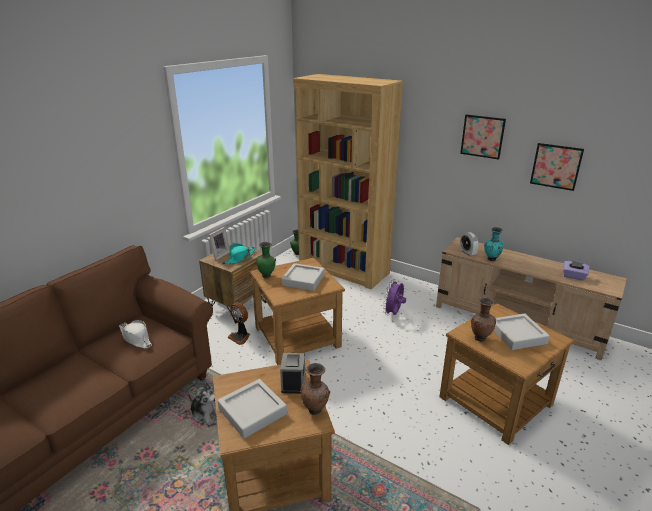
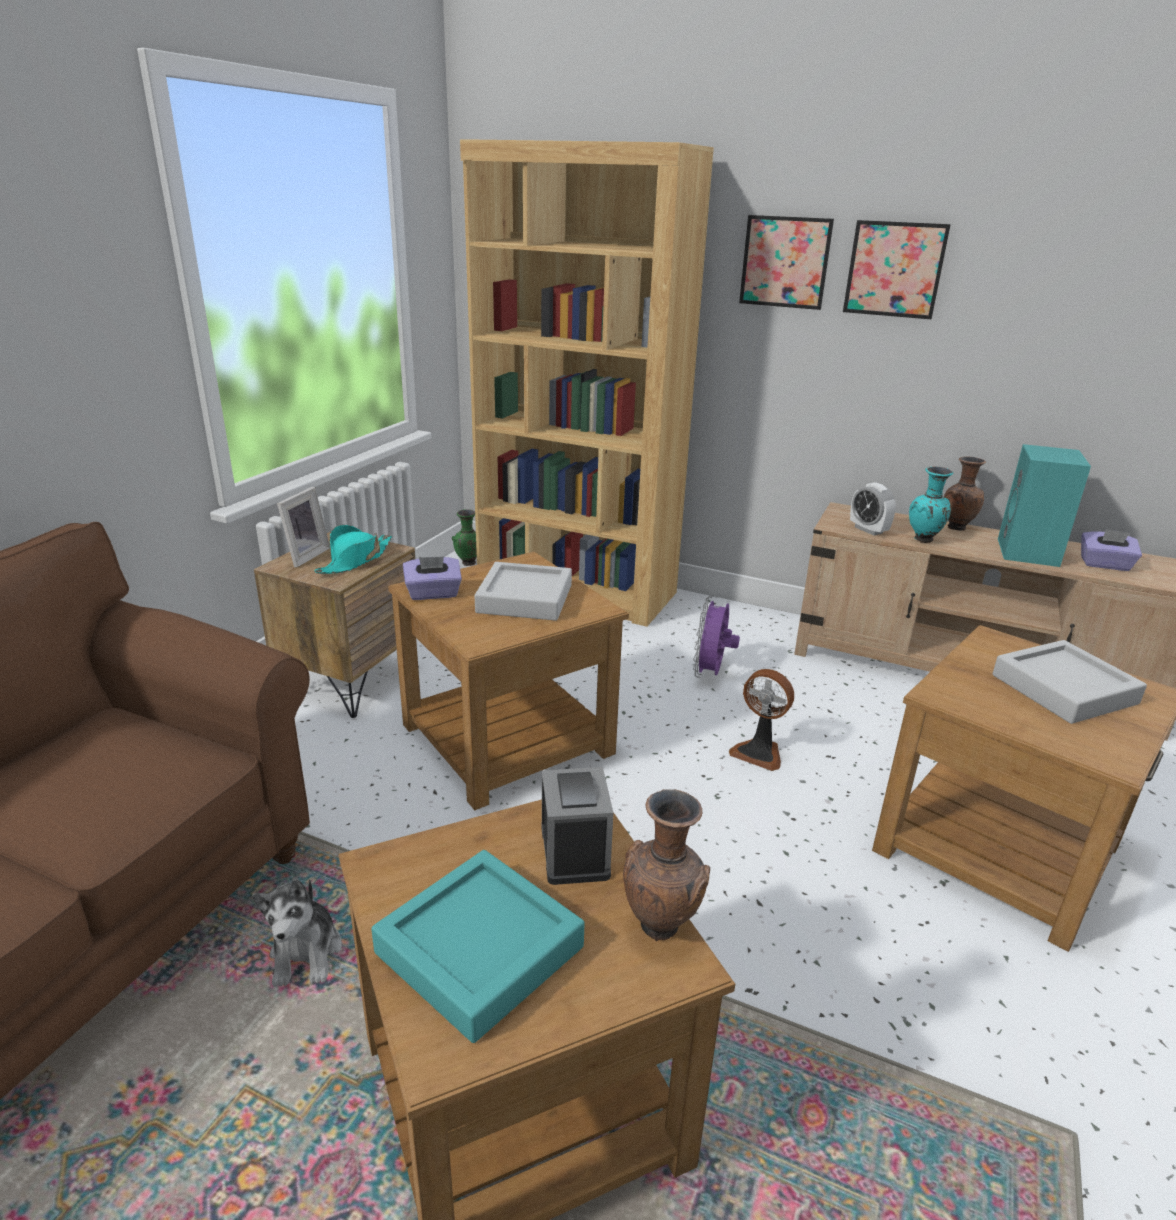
camera: 10 degrees left, 0 degrees up
(136, 338) = (96, 767): white hat -> none
(205, 414) = (306, 953): plush toy -> plush toy turned 60 degrees clockwise
(240, 337) = (369, 749): fan -> fan (759, 752)
(252, 411) = (479, 950): grey tray -> turquoise tray
(267, 276) = (433, 594): green vase -> purple tissue box
(480, 338) = (986, 701): brown vase -> brown vase (956, 527)
(539, 269) = (1029, 553): none -> turquoise speaker
(556, 166) = (1060, 327): picture -> picture (785, 262)

